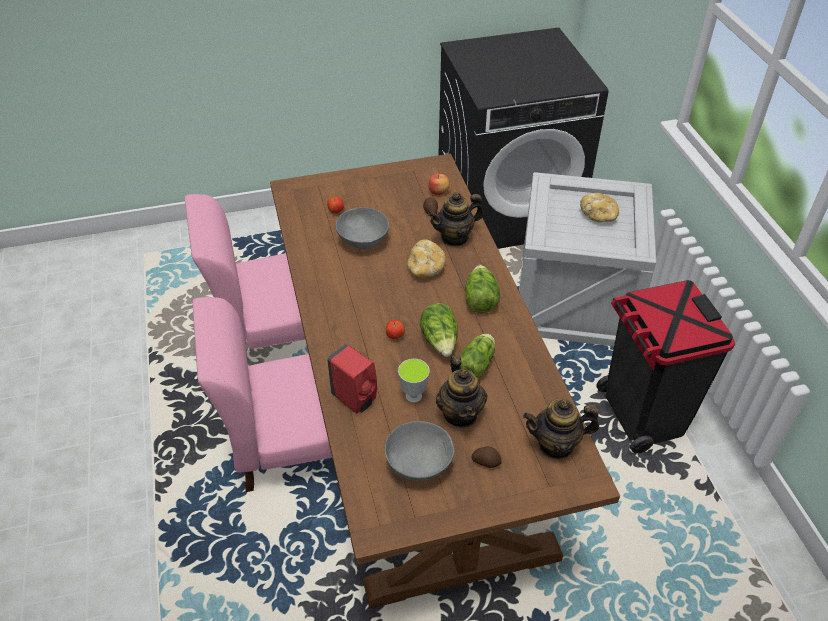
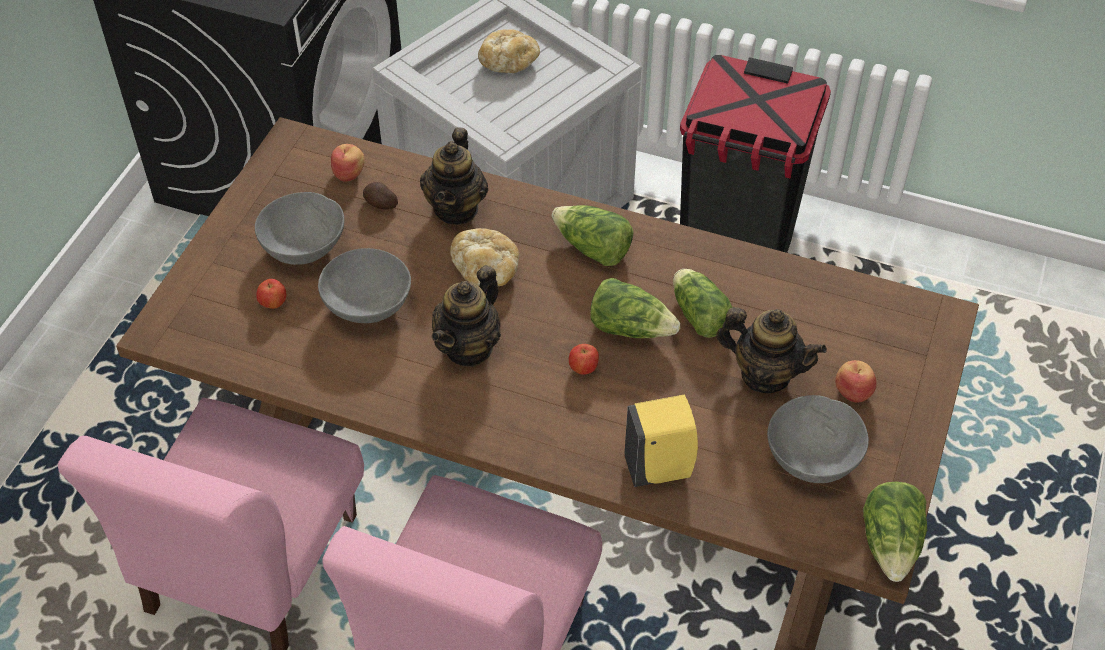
camera: 55 degrees left, 5 degrees up
(355, 400) = (660, 468): red soap dispenser -> yellow soap dispenser
(378, 202) = (304, 247): none -> grey bowl
(387, 533) = (891, 543): none -> lettuce
(413, 396) = (701, 405): cup -> none
(486, 461) = (853, 391): potato -> apple
(556, 445) = (875, 314): teapot -> teapot (469, 347)

